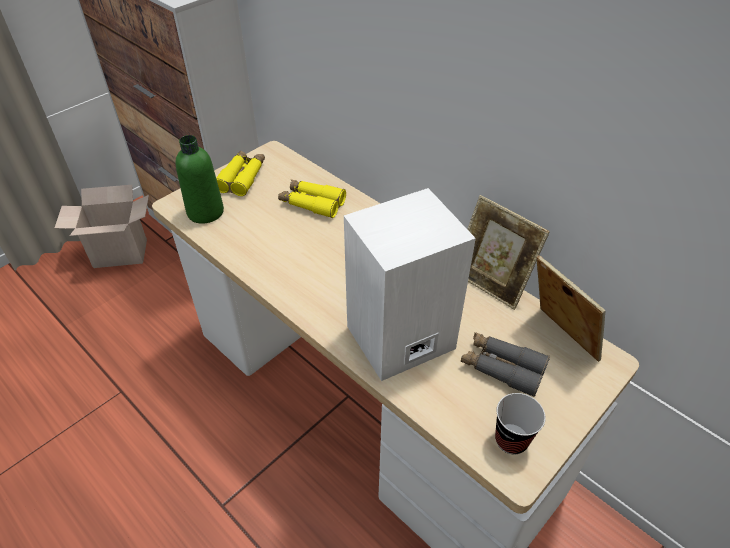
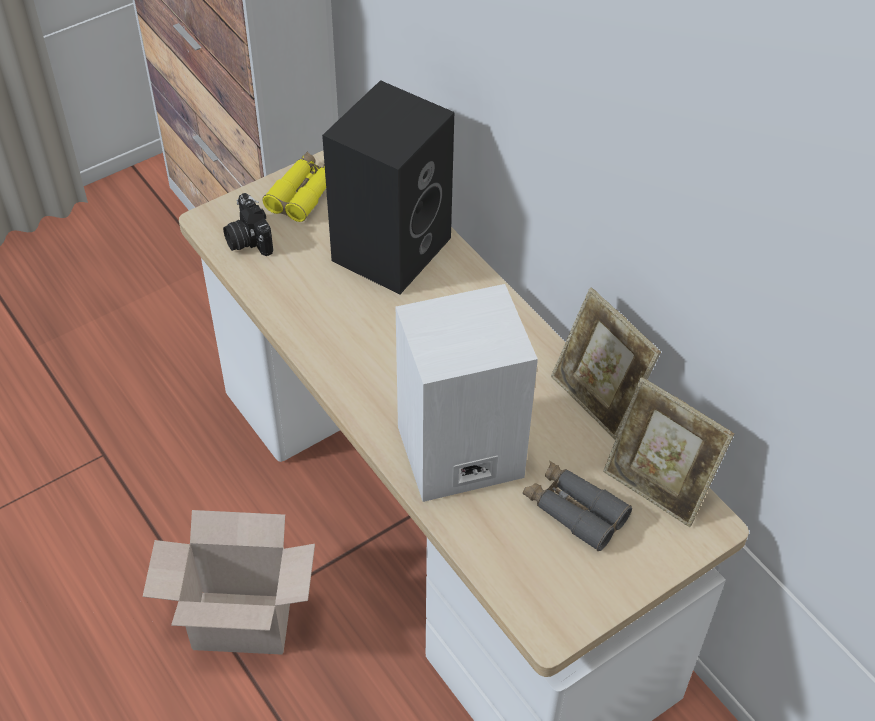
camera: 10 degrees right, 5 degrees up
(118, 255) = (118, 248): cardboard box -> cardboard box (238, 625)
(205, 212) = (247, 239): green bottle -> camera
(312, 203) = (391, 246): yellow binoculars -> black speaker
(511, 440) = (556, 595): cup -> none
(558, 339) = (657, 486): picture frame -> picture frame turned 150 degrees clockwise

